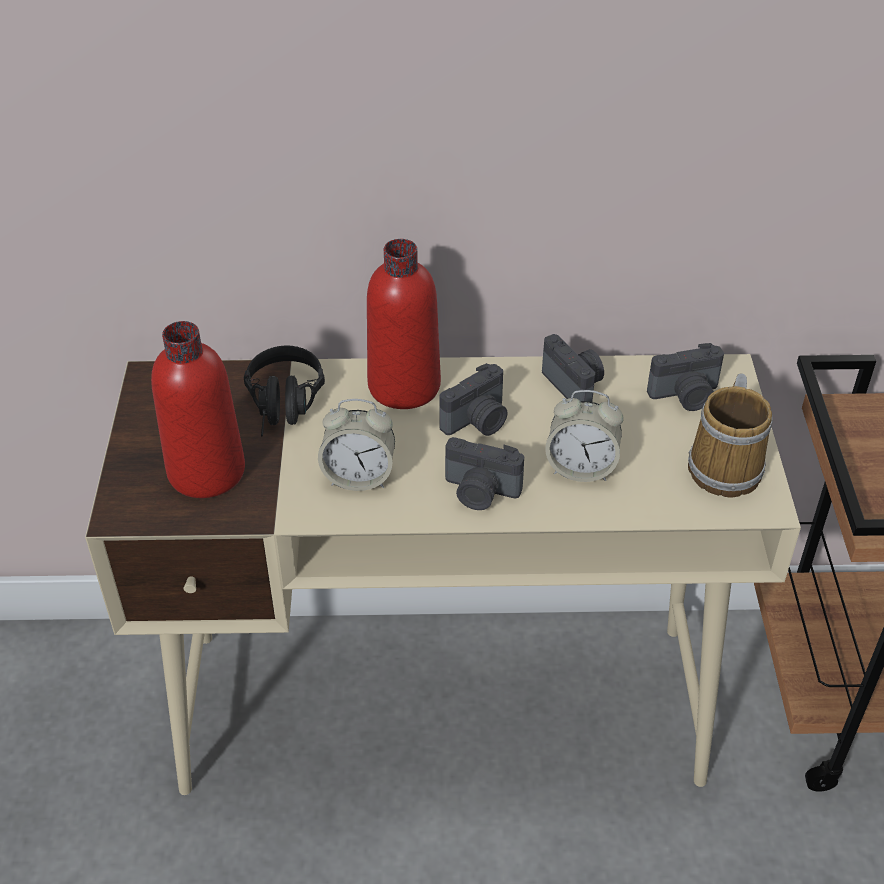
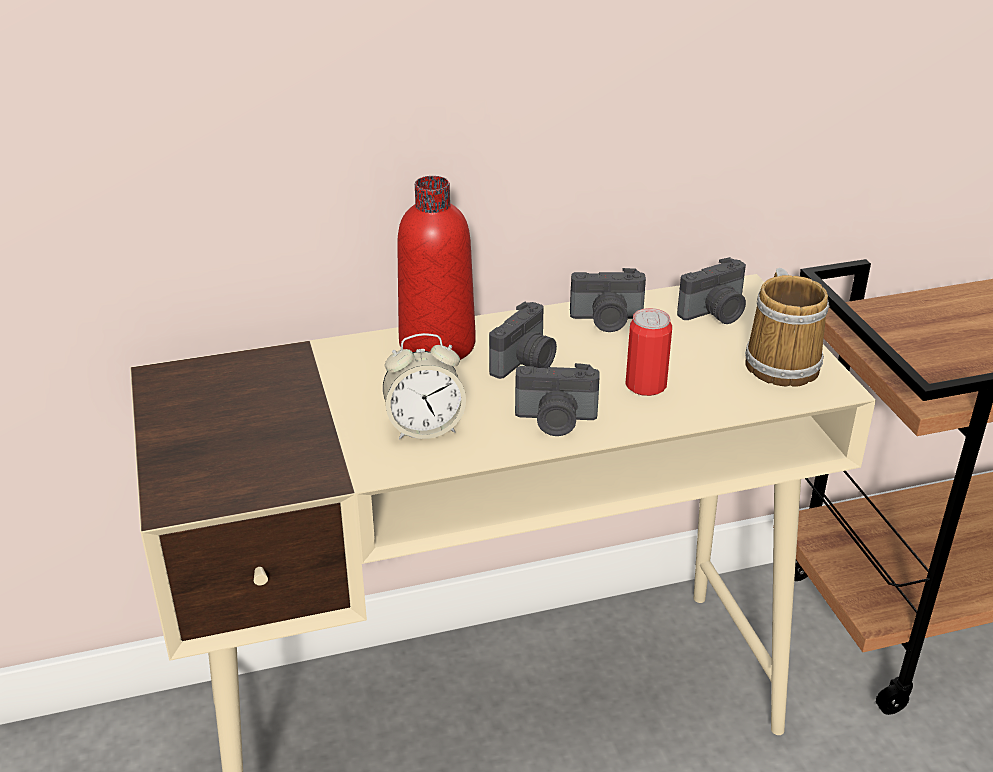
camera: 15 degrees left, 10 degrees down
(206, 471) = (257, 449): red bottle -> none
(285, 408) = (320, 381): black headphones -> none
(575, 385) = (606, 320): camera -> camera turned 135 degrees clockwise
(581, 468) = (645, 385): alarm clock -> can

